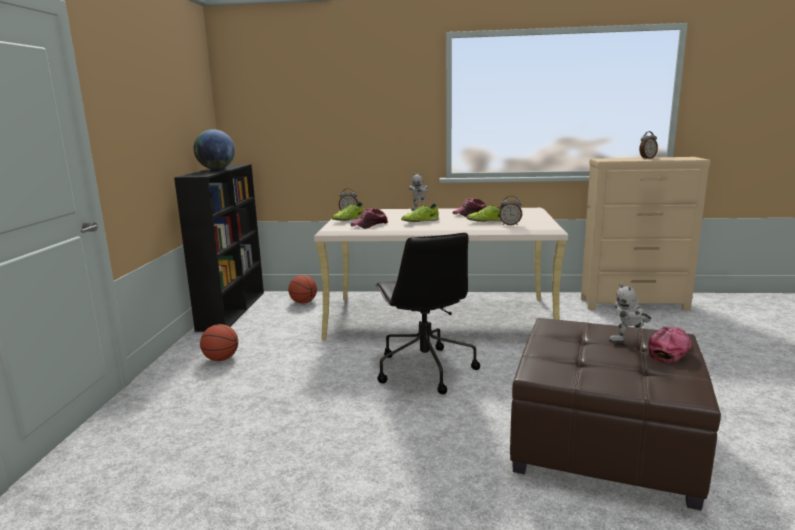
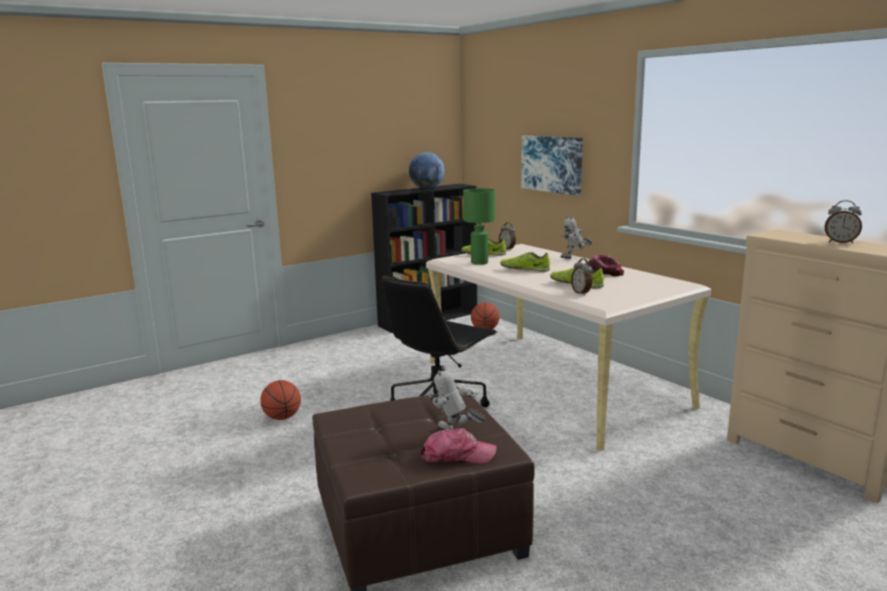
camera: 50 degrees right, 0 degrees up
(221, 359) = (351, 350): basketball -> basketball (282, 417)
(354, 133) = (552, 164): none -> picture
(370, 225) = (480, 262): cap -> green table lamp

